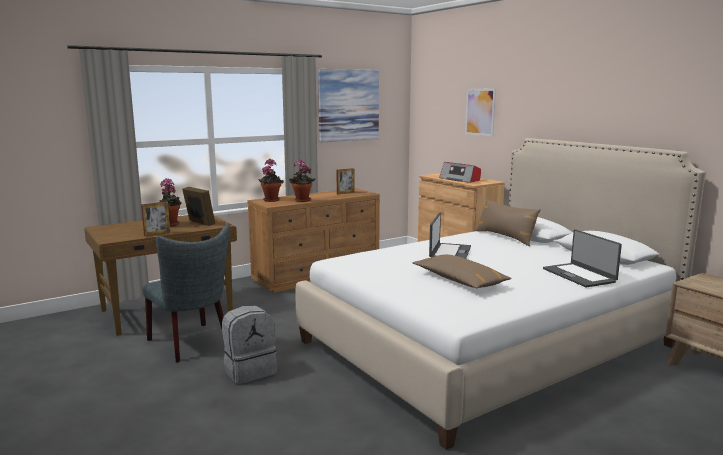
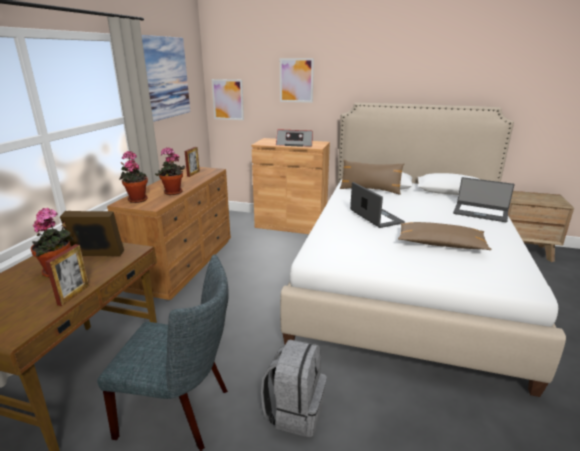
camera: 40 degrees left, 10 degrees up
(425, 130) = (228, 99): none -> picture

